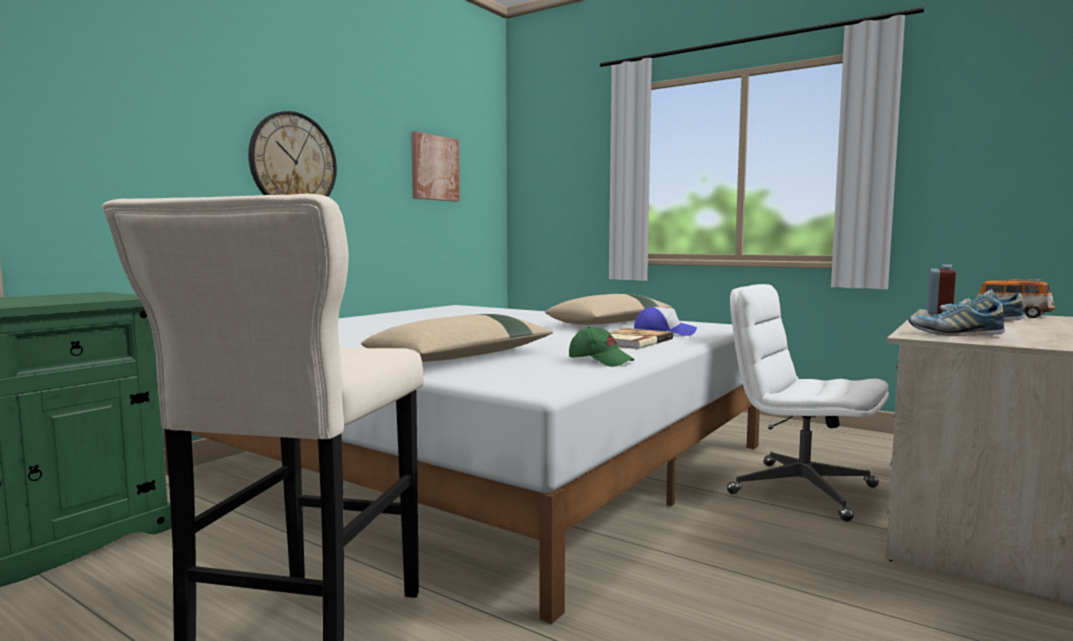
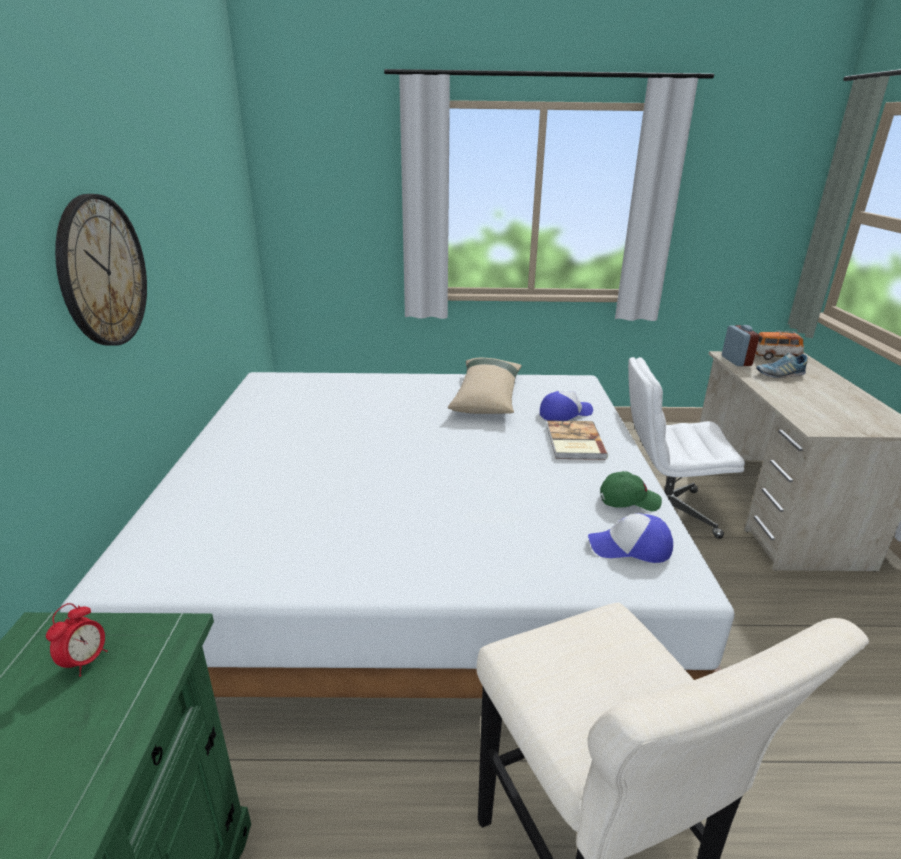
camera: 35 degrees left, 20 degrees up
(87, 296) = (86, 661): none -> alarm clock
(434, 168) = (208, 212): picture -> none
(463, 357) = (516, 531): beige pillow -> none
(537, 372) = (630, 547): none -> cap
(954, 334) = (823, 416): shoe -> none

